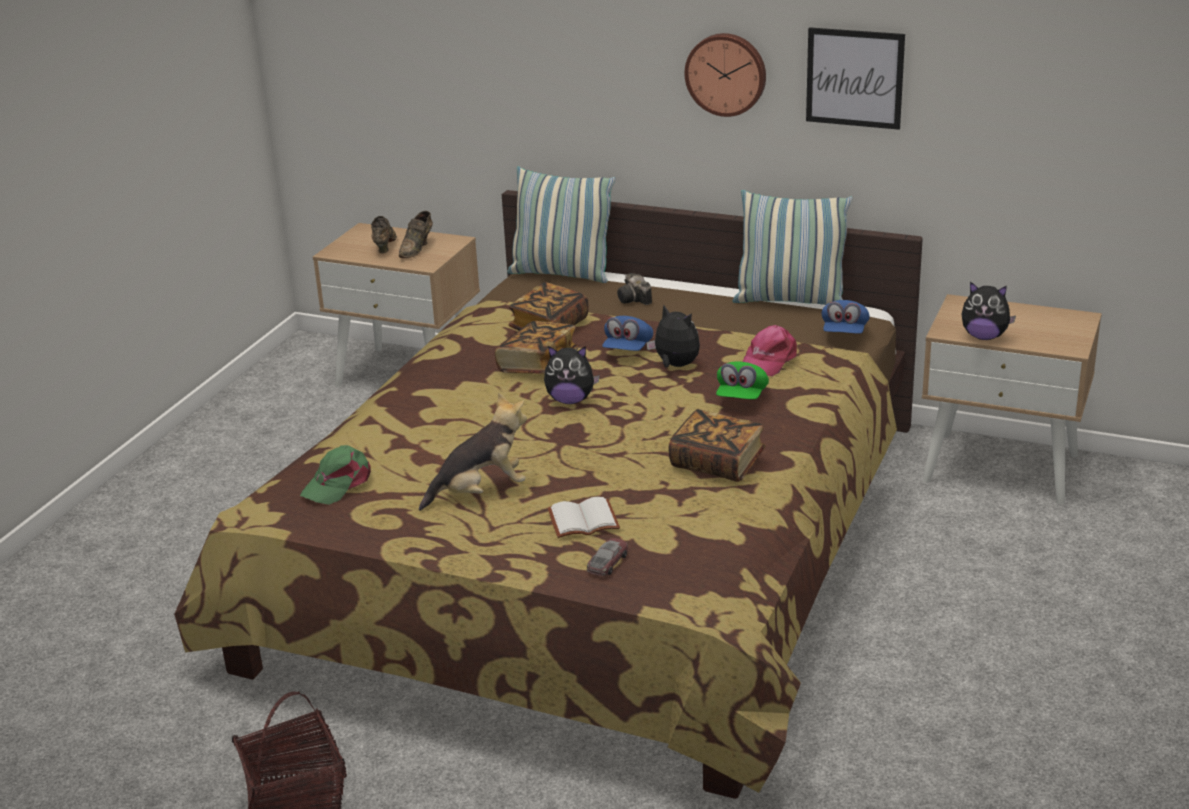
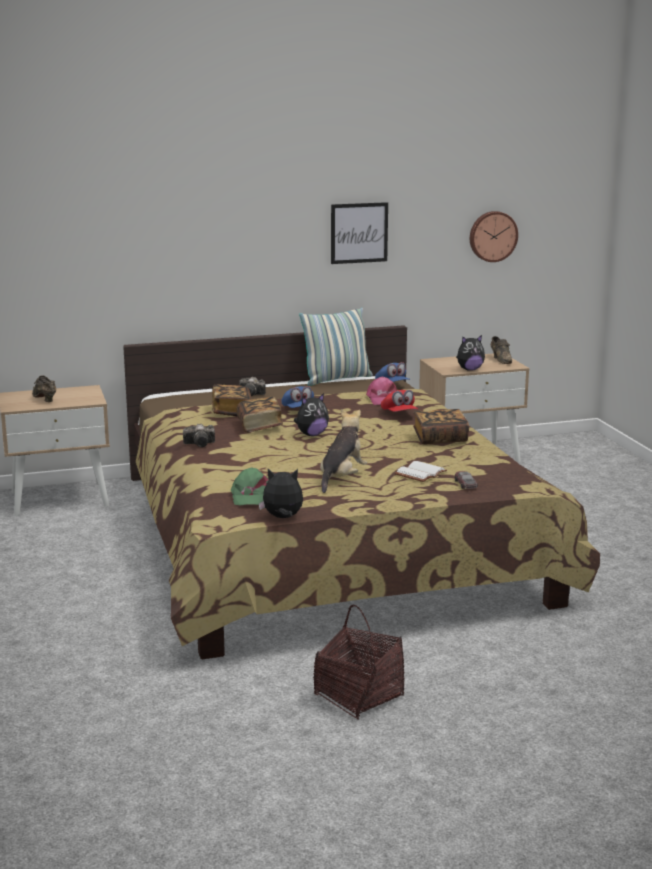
camera: 40 degrees left, 10 degrees down
(417, 248) = (71, 396): brown shoe -> brown shoe (501, 360)
(429, 374) = (201, 444): none -> camera
(561, 273) = (181, 393): pillow -> none
(675, 365) = (339, 410): plush toy -> plush toy (282, 518)
(726, 73) = (279, 240): wall clock -> wall clock (492, 236)
(741, 397) = (399, 414): green cap -> red cap

